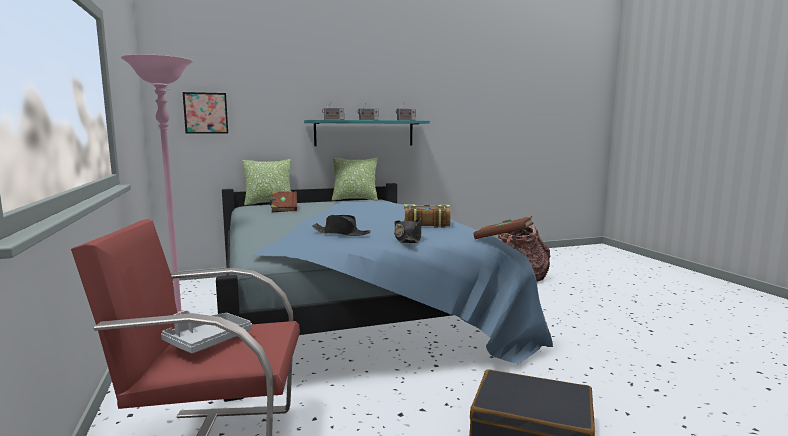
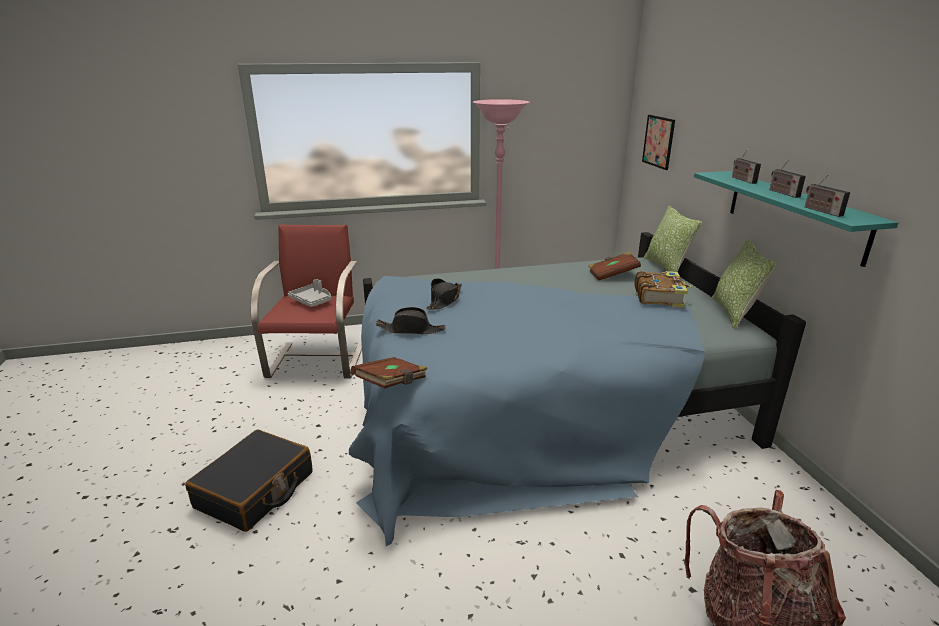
camera: 95 degrees right, 15 degrees up
(426, 223) = (495, 345): book -> book (659, 296)

